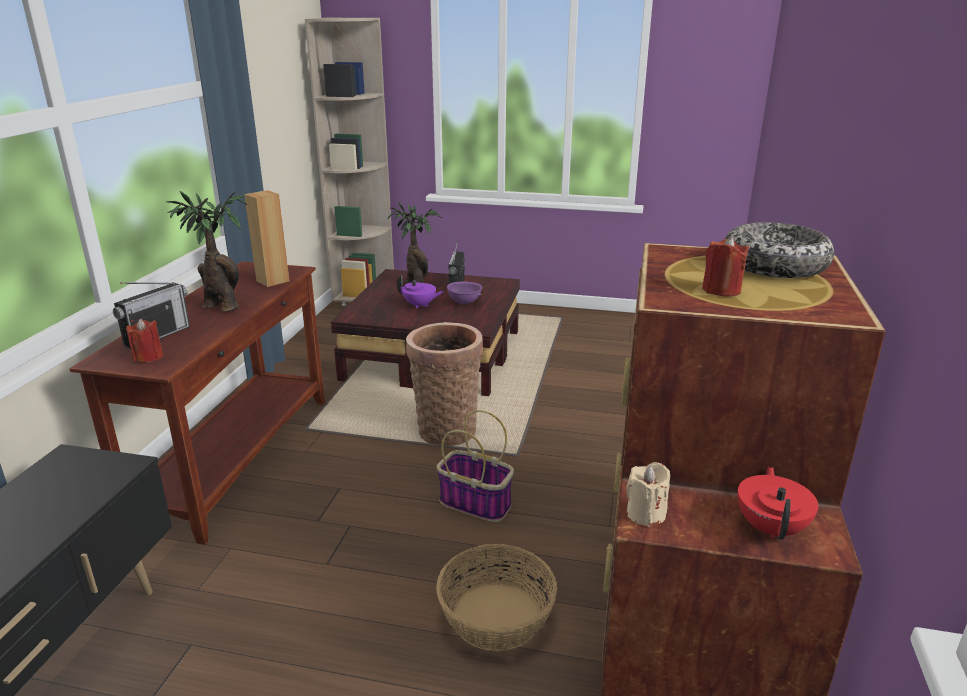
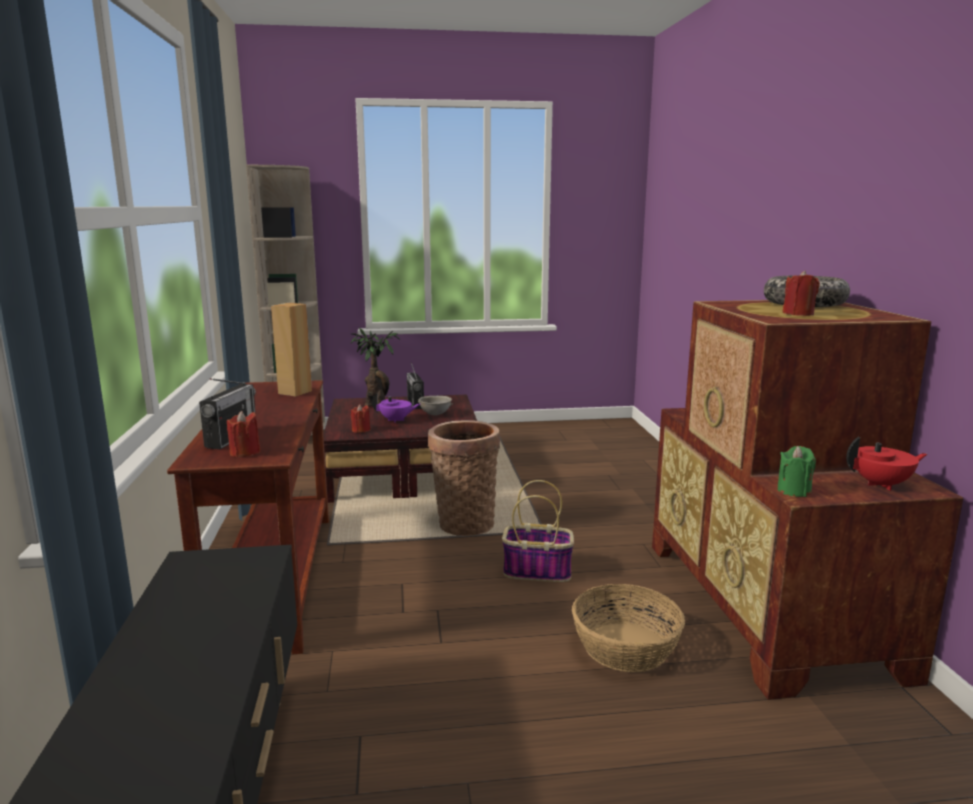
camera: 20 degrees left, 10 degrees down
(219, 306) = (266, 413): potted plant -> none
(376, 313) = (361, 430): none -> red candle
(464, 302) = (435, 414): purple bowl -> grey bowl
(646, 514) = (793, 491): beige candle -> green candle
(771, 528) = (882, 484): red teapot -> red teapot turned 90 degrees clockwise

